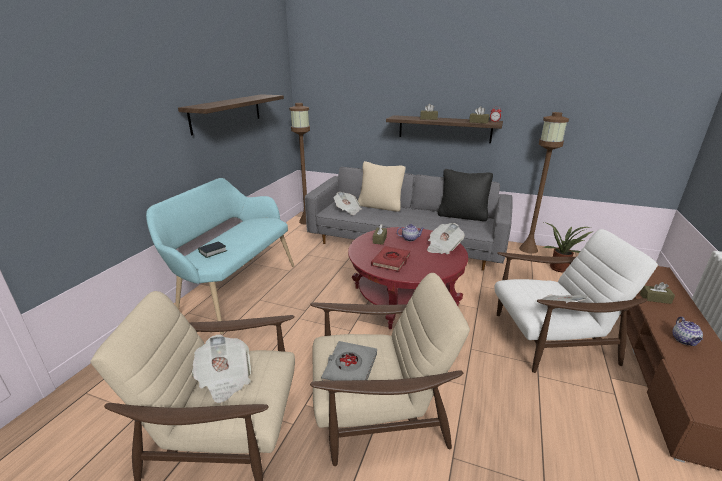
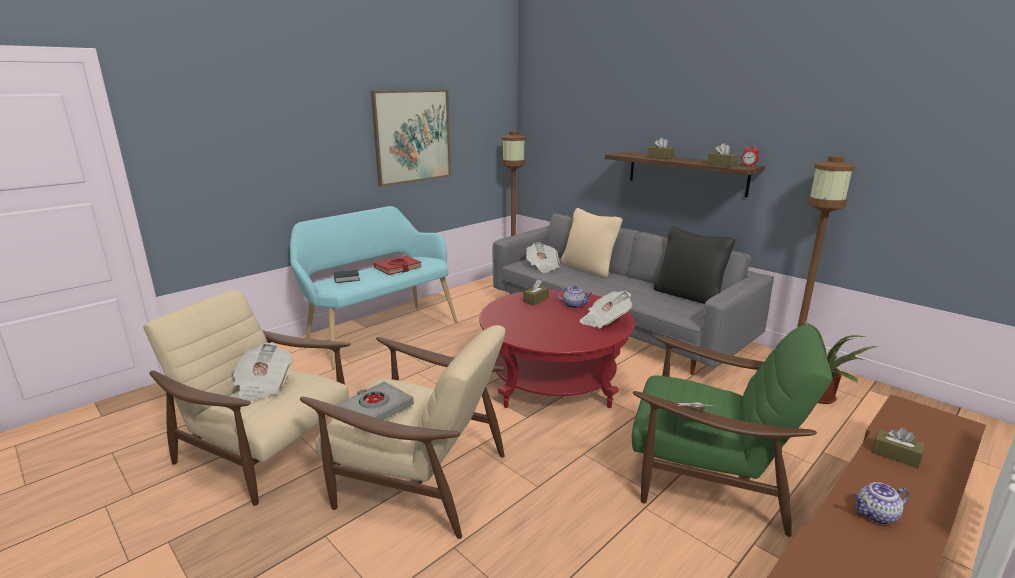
camera: 25 degrees right, 5 degrees down
(227, 113) = (412, 136): shelf -> picture
(391, 261) = (523, 323): red book -> red book (398, 268)
(550, 339) = (708, 474): white armchair -> green armchair
(684, 341) = (876, 515): teapot -> teapot turned 45 degrees clockwise

